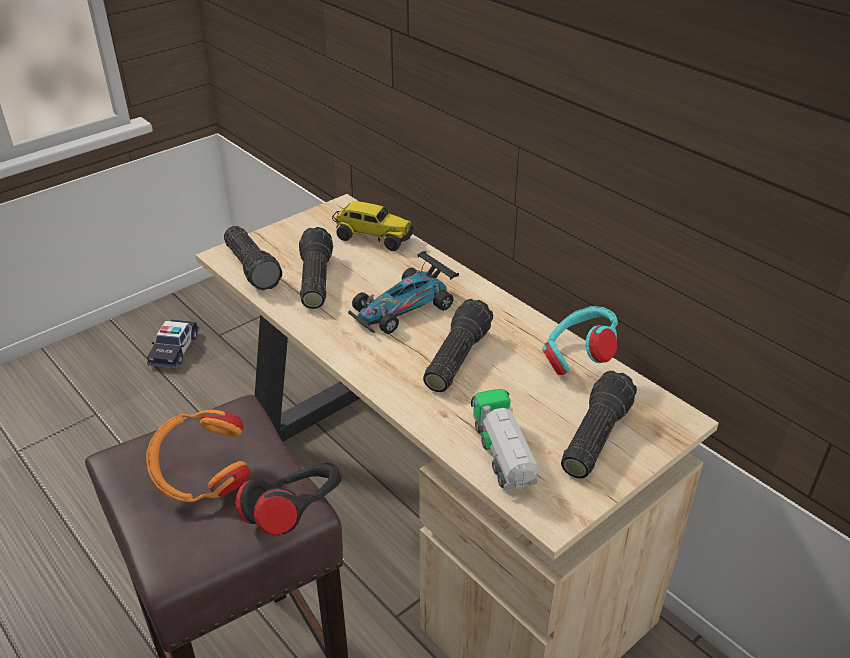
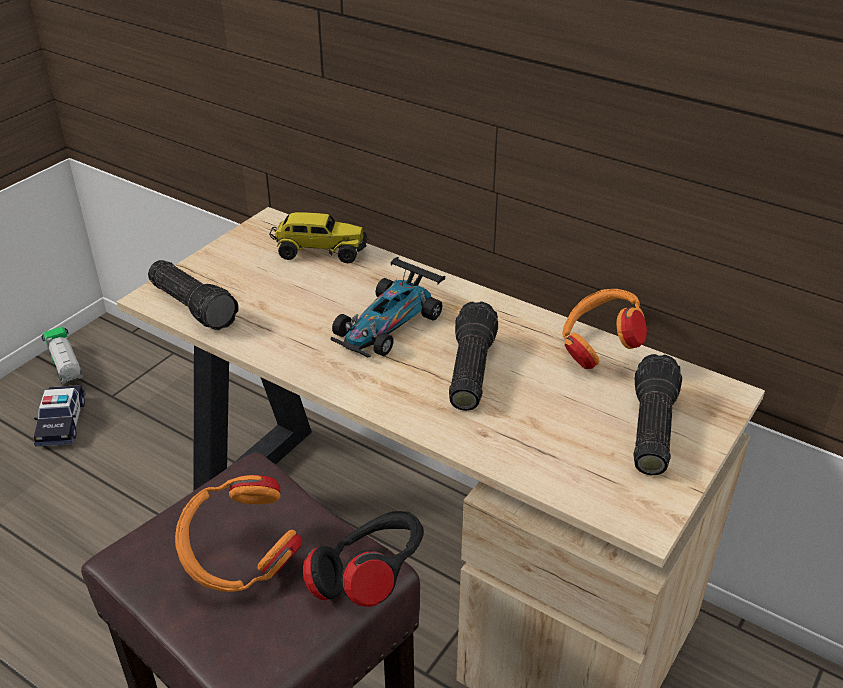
camera: 15 degrees left, 0 degrees up
(314, 280) = (272, 309): flashlight -> none
(503, 455) = (566, 466): toy truck -> toy truck (66, 367)
(577, 359) = (598, 349): turquoise headphones -> orange headphones

